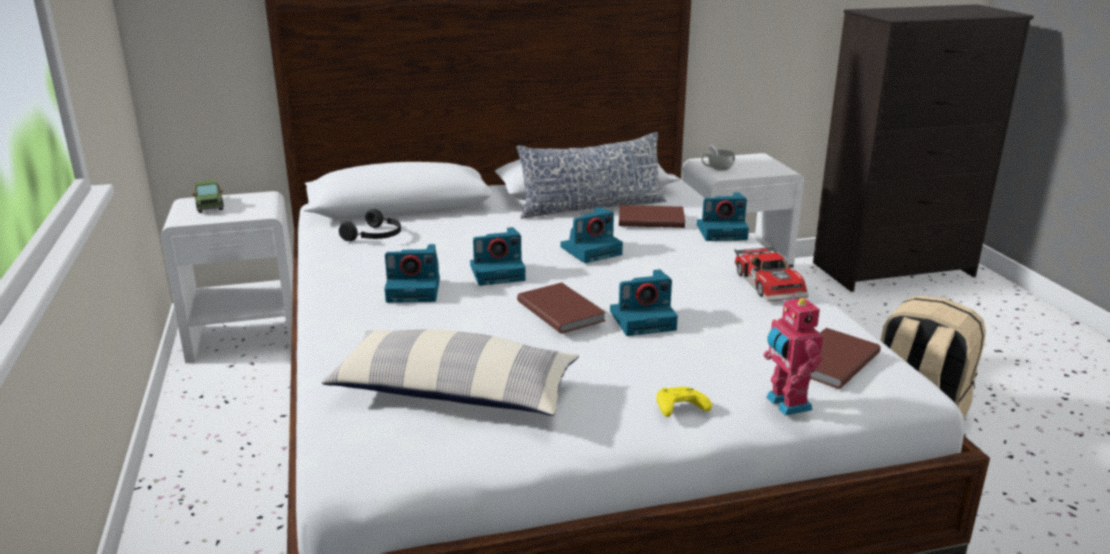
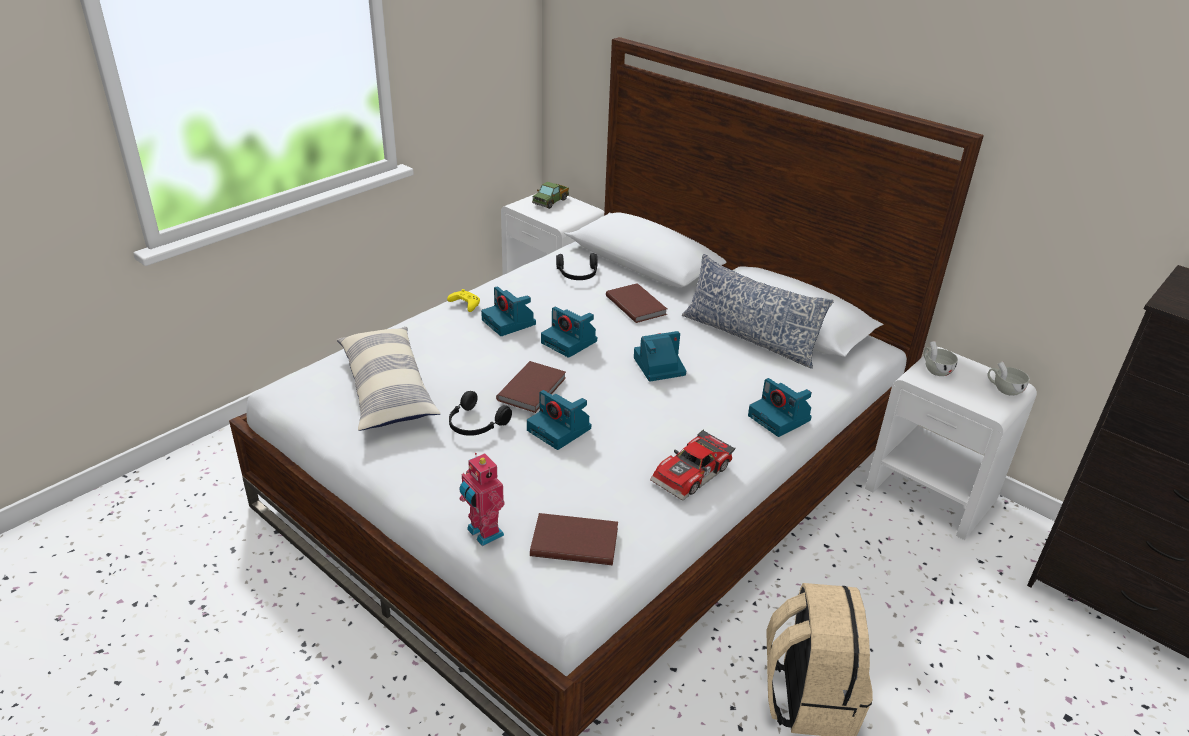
camera: 55 degrees right, 10 degrees up
(587, 359) = (475, 424): none -> black headphones
(591, 250) = (658, 367): camera -> camera turned 135 degrees clockwise
(650, 219) = (757, 373): brown book -> brown book (636, 304)
(679, 410) = (437, 486): yellow game controller -> yellow game controller (464, 305)
(762, 160) = (1003, 389): none -> white cup
(786, 404) = (483, 533): toy robot -> toy robot turned 75 degrees counterclockwise

